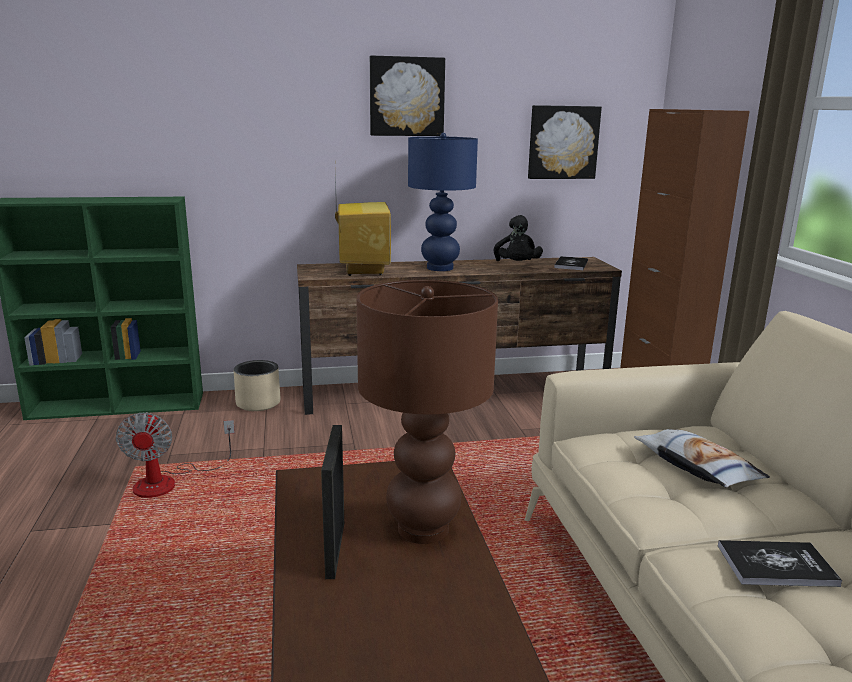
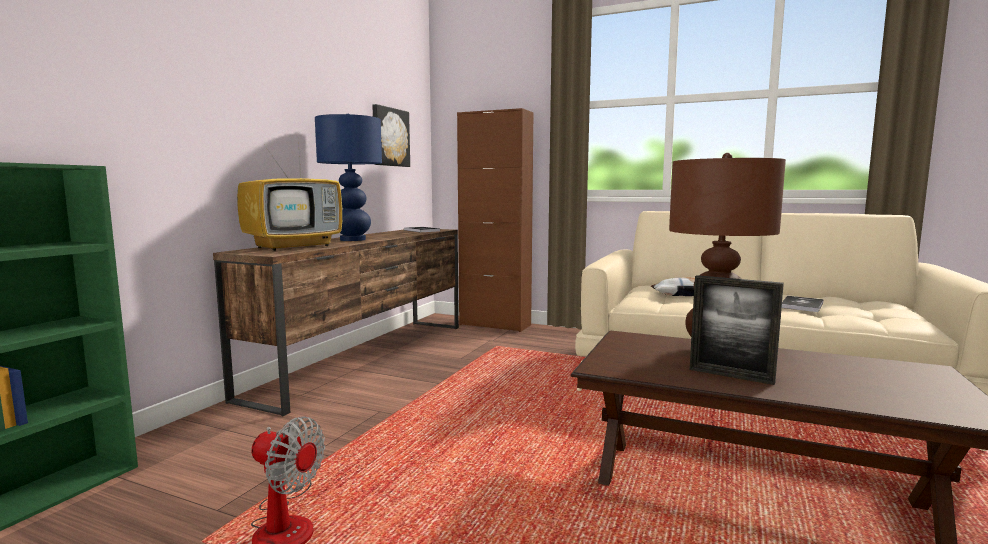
camera: 55 degrees left, 10 degrees down
(258, 403) = (207, 431): beige planter -> none
(362, 269) = (294, 246): television -> television turned 105 degrees clockwise
(406, 96) = (293, 80): picture -> none
(517, 266) = (395, 234): black plush toy -> none

